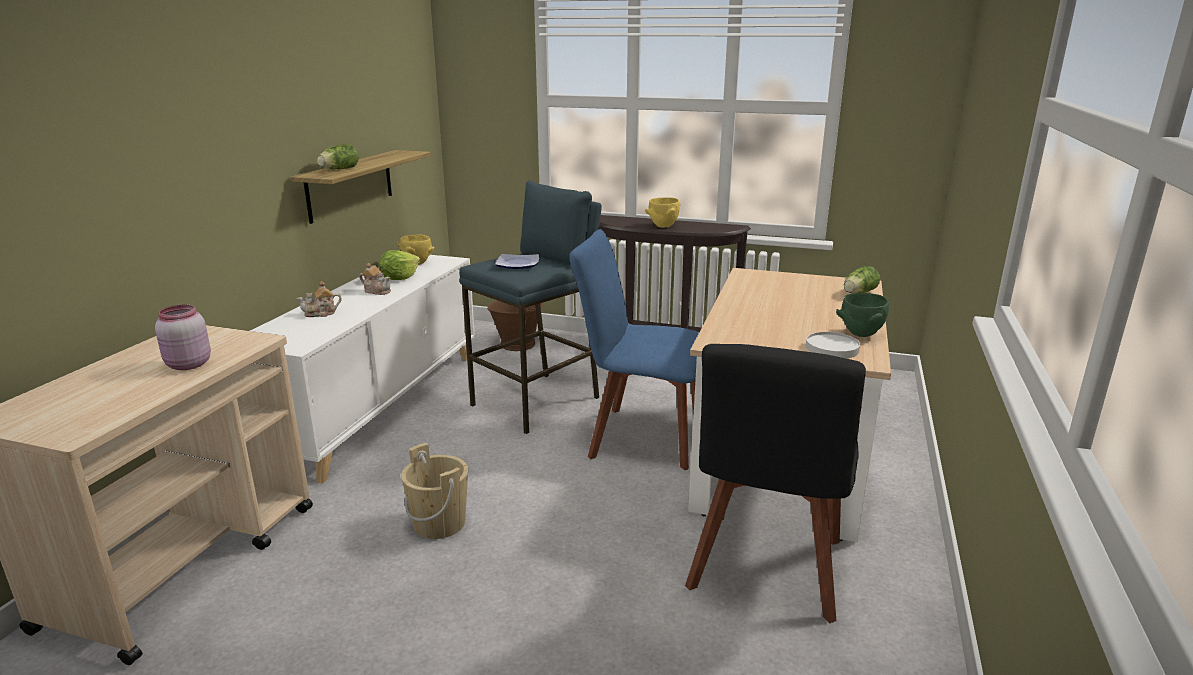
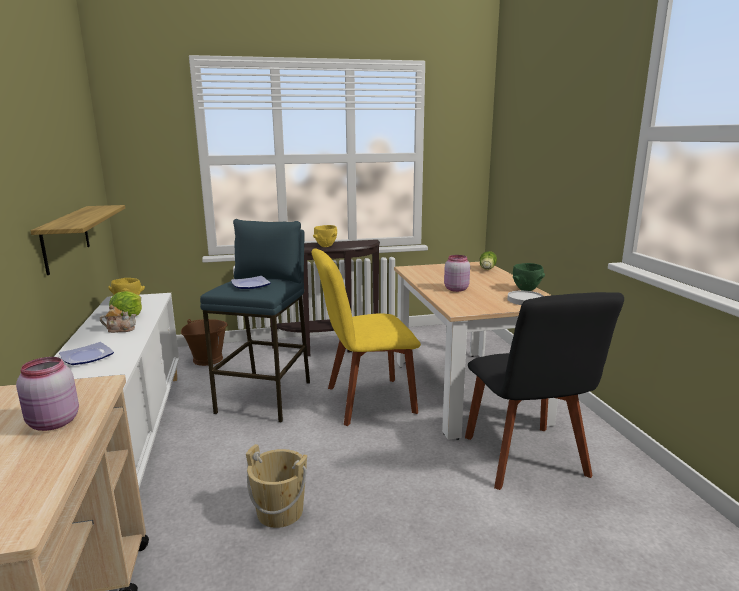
camera: 30 degrees left, 5 degrees down
(321, 313) = (88, 357): teapot -> plate
(338, 169) = (70, 221): lettuce -> none
(639, 437) = (365, 401): blue chair -> yellow chair
(760, 314) = (455, 289): none -> pink jar

